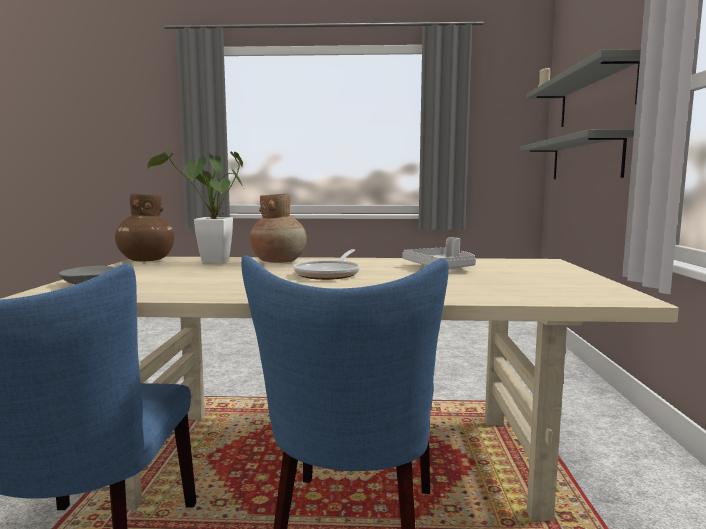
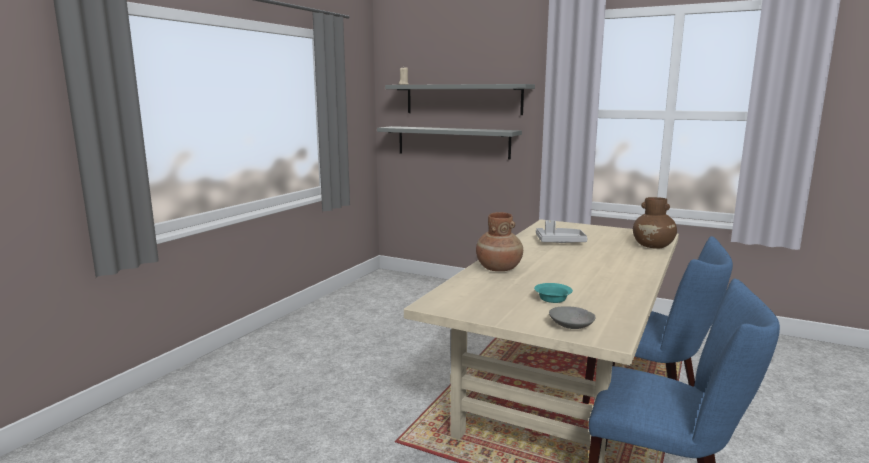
camera: 65 degrees left, 5 degrees up
(146, 260) = (443, 305): brown vase -> brown vase (653, 246)
(176, 276) = (552, 299): none -> turquoise bowl
(212, 263) = (486, 286): potted plant -> none
(329, 274) = (567, 264): frying pan -> none

